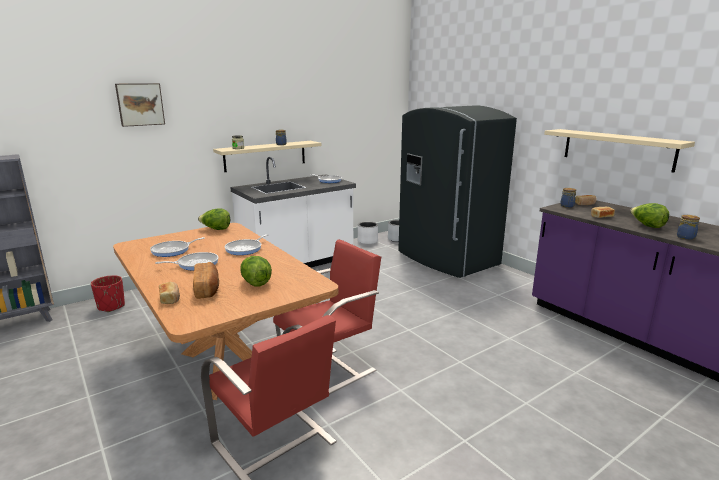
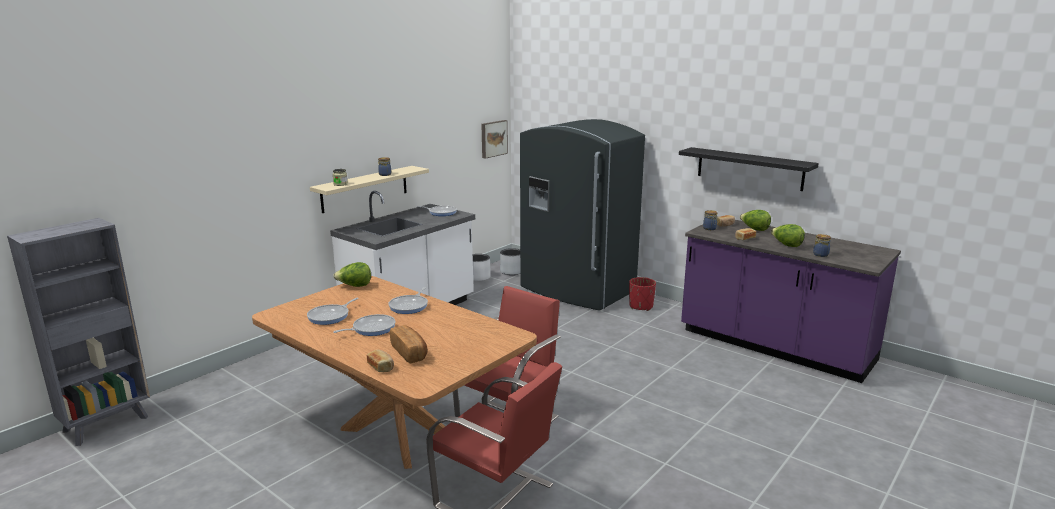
camera: 15 degrees left, 0 degrees up
(111, 306) = (213, 391): red planter -> red planter (641, 306)
(140, 104) = (230, 143): picture -> picture (493, 138)
(255, 282) = (453, 340): lettuce -> lettuce (754, 229)
(617, 149) = (749, 168): beige shelf -> black shelf

